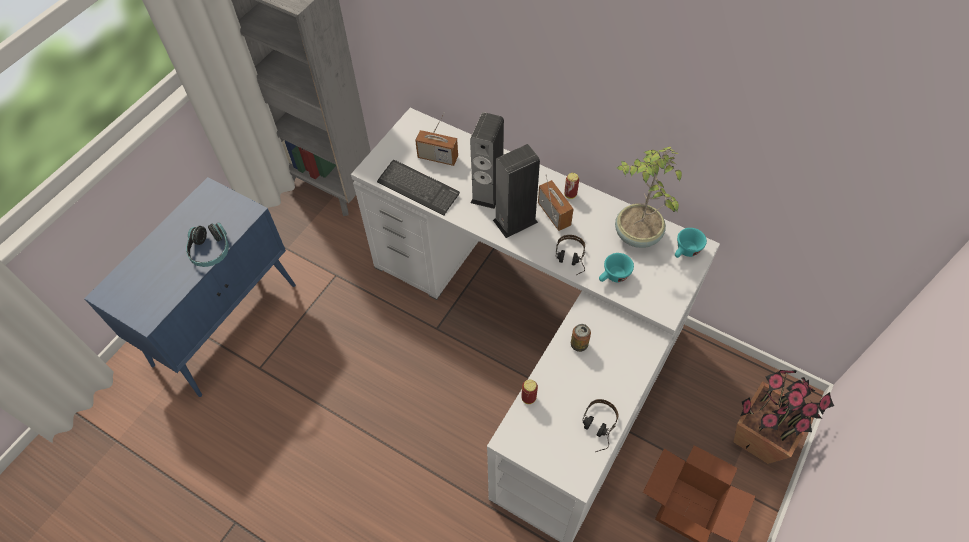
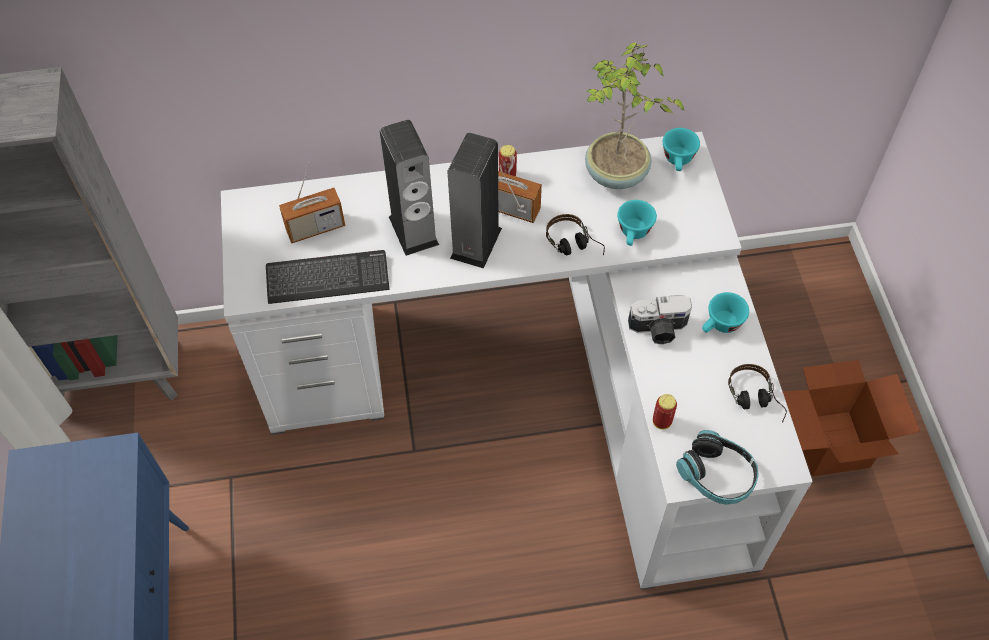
camera: 40 degrees left, 0 degrees up
(210, 250) = (111, 536): headphones -> headphones (717, 475)
(579, 344) = (658, 330): can -> camera
(620, 369) = (720, 325): none -> turquoise cup
(758, 437) = (831, 323): potted plant -> none

